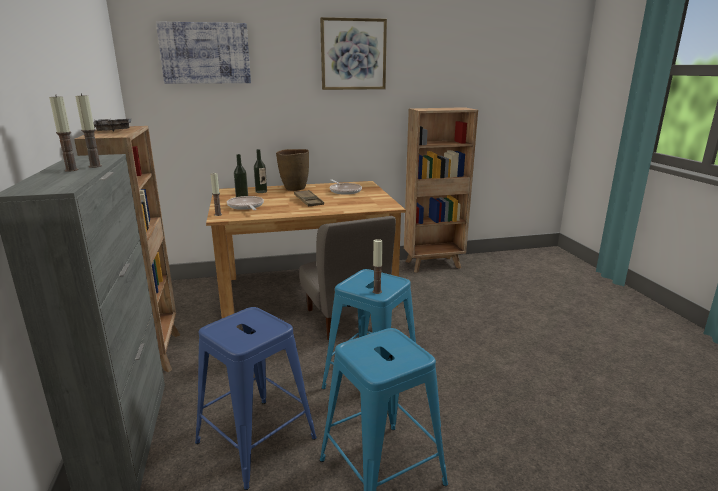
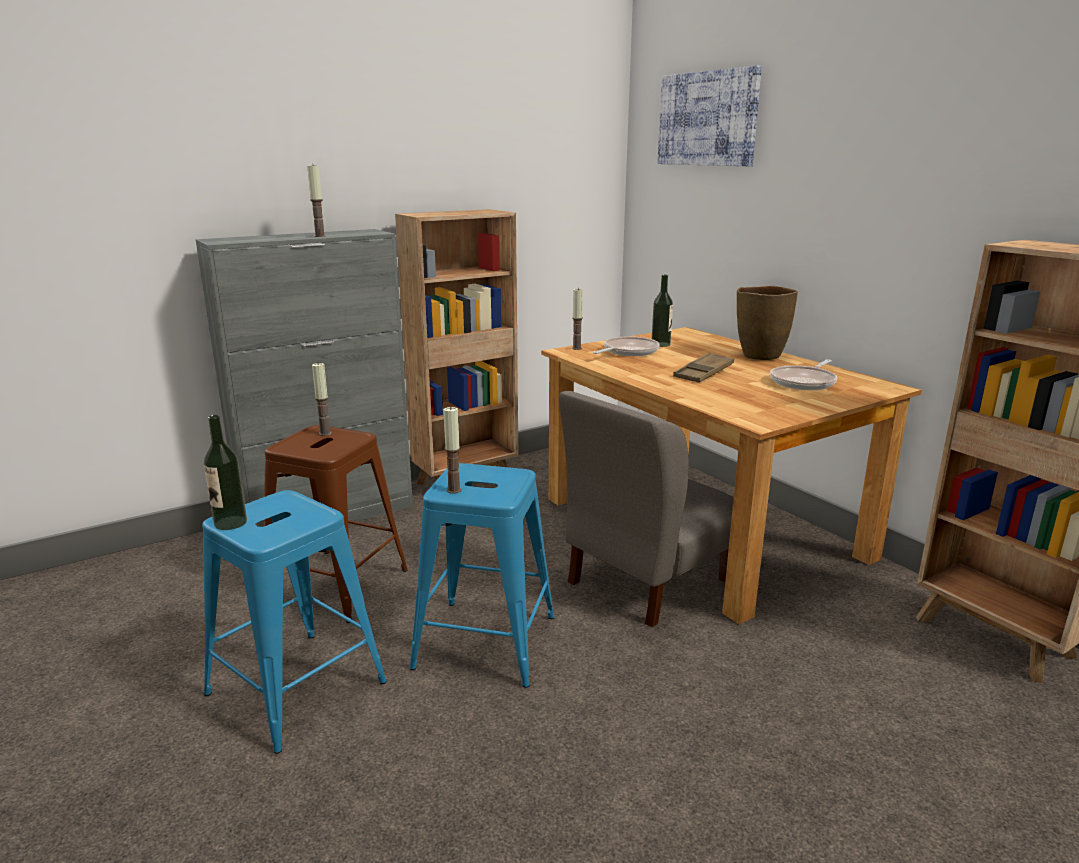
camera: 70 degrees right, 0 degrees up
(71, 170) = (300, 235): candle -> candle (325, 433)
(113, 130) = (460, 212): grey tray -> none
(255, 440) = (336, 584): blue stool -> brown stool
(261, 191) = (711, 345): bottle -> bottle (230, 523)
(353, 54) = (928, 110): picture -> none

